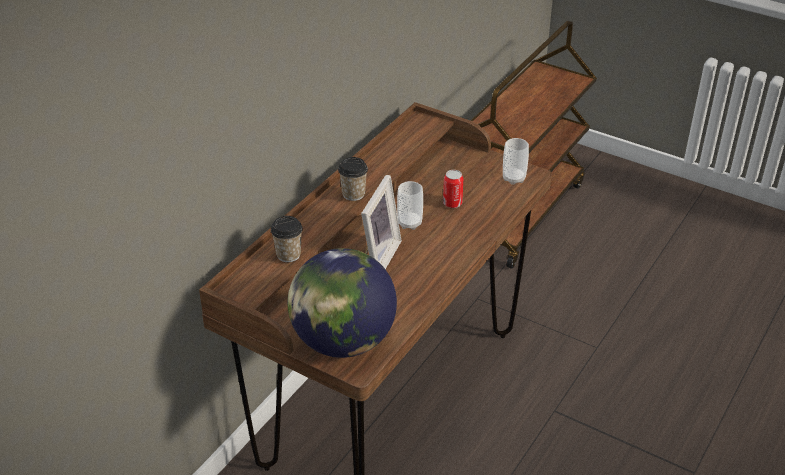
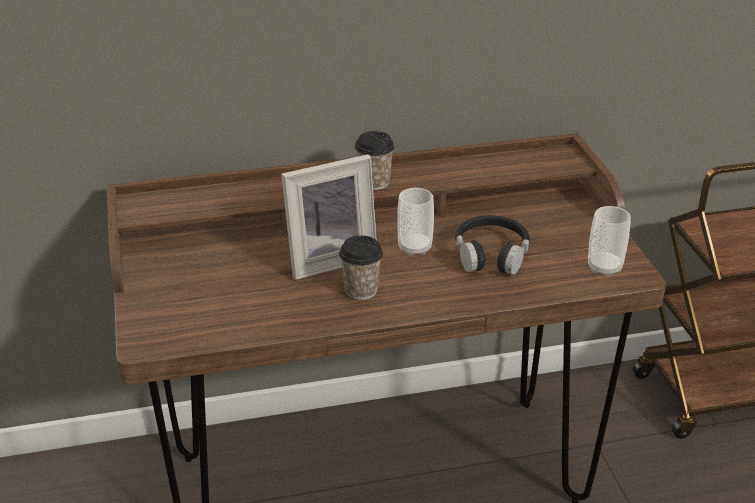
camera: 45 degrees right, 5 degrees down
(288, 254) = (227, 200): cup -> cup (361, 290)
(342, 341) = (173, 312): globe -> none
(452, 203) = (491, 254): can -> black headphones

